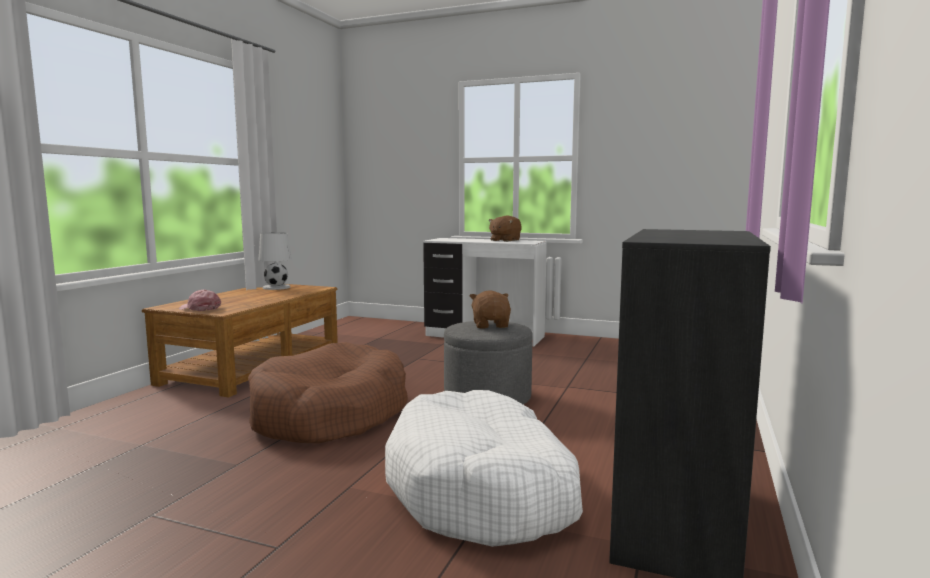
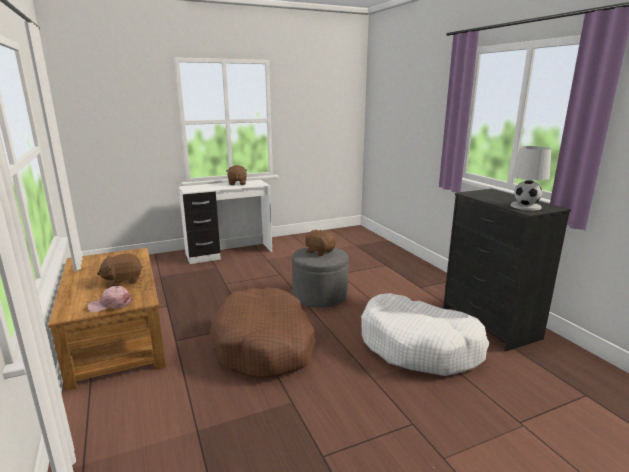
camera: 45 degrees left, 10 degrees up
(252, 299) = (123, 281): none -> brown plush toy
(276, 287) = (96, 261): white table lamp -> white table lamp (525, 206)

